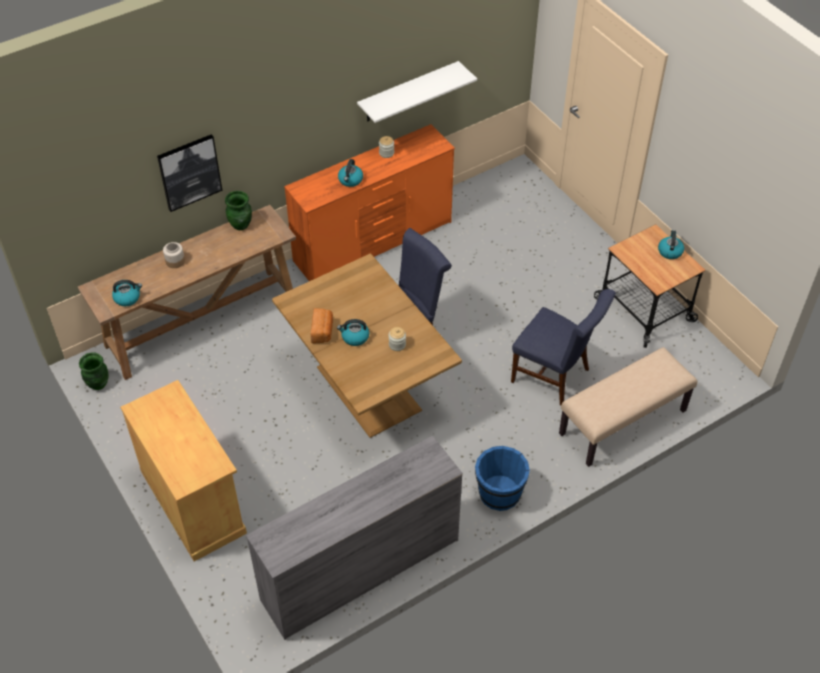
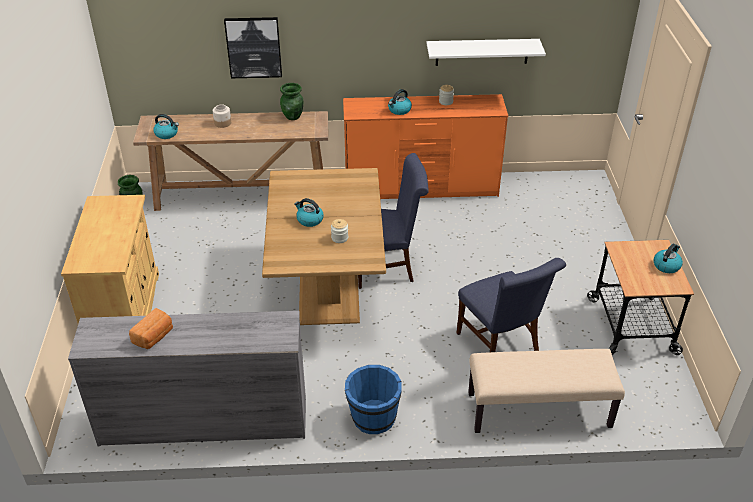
camera: 30 degrees right, 10 degrees down
(322, 331) = (287, 206): bread -> bread (154, 337)

